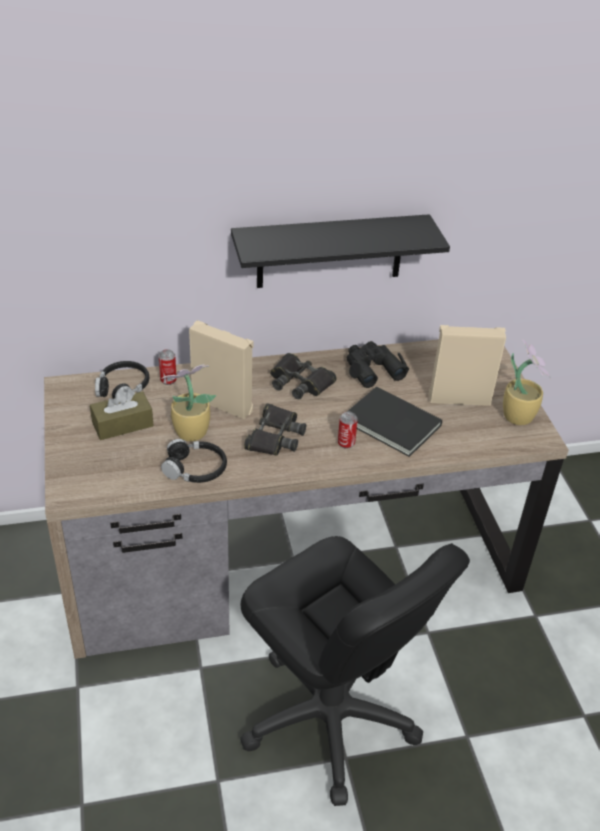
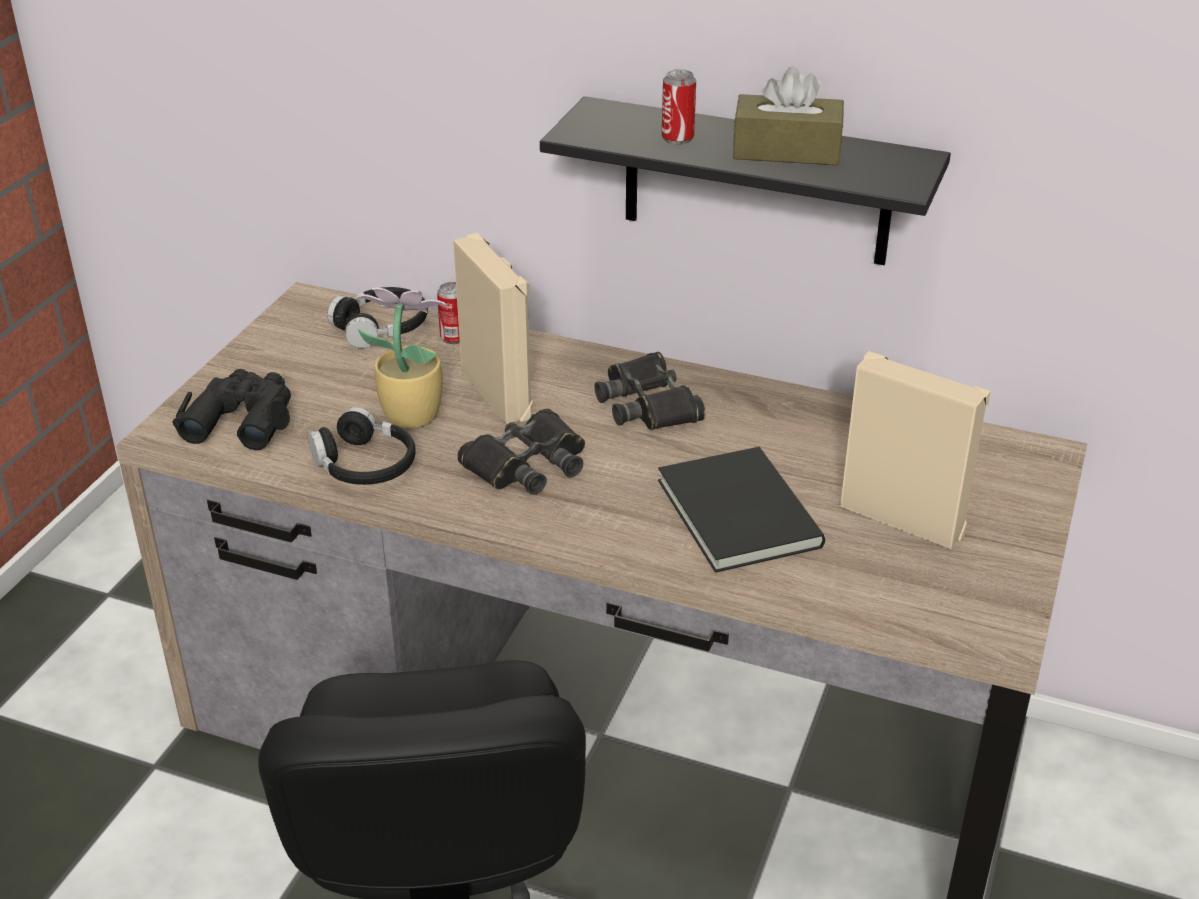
camera: 35 degrees right, 5 degrees down
(122, 424) = (330, 373): brown tissue box -> brown tissue box (786, 150)
(346, 443) = (629, 514): can -> can (677, 138)
(372, 369) = (790, 423): black binoculars -> black binoculars (242, 419)
(518, 415) = (990, 584): potted plant -> none

